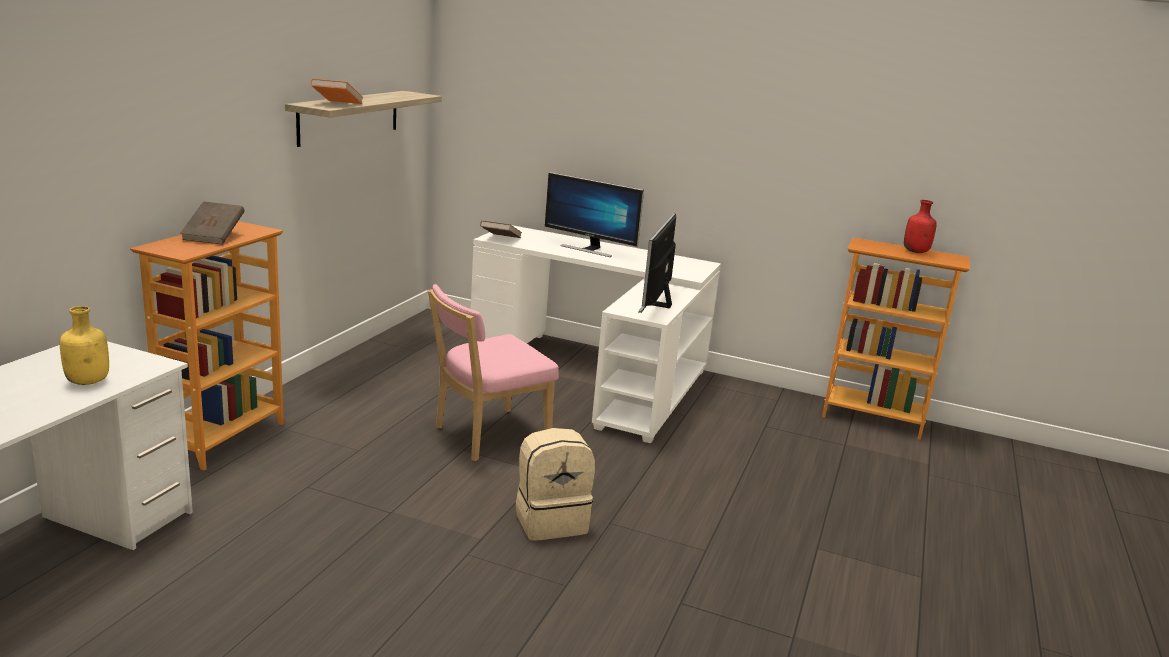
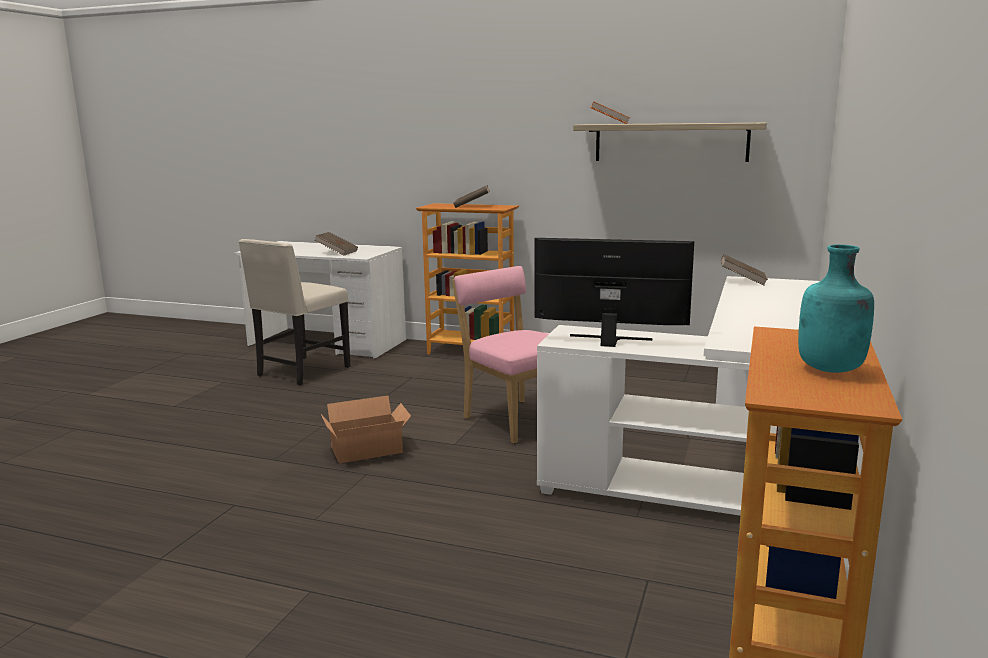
camera: 90 degrees right, 5 degrees down
(89, 381) = (337, 253): yellow bottle -> brown book
(208, 583) = (301, 372): none -> beige chair
(551, 521) = (369, 450): beige backpack -> cardboard box
(589, 249) = (772, 306): monitor -> none
(916, 252) = (831, 370): red bottle -> turquoise bottle

